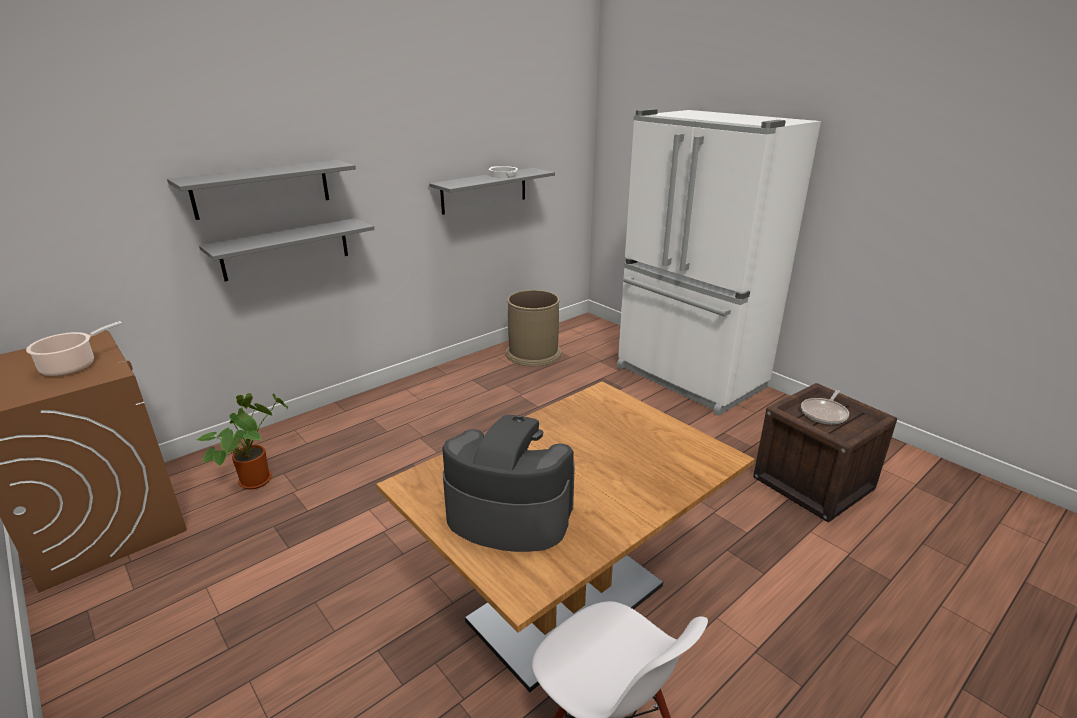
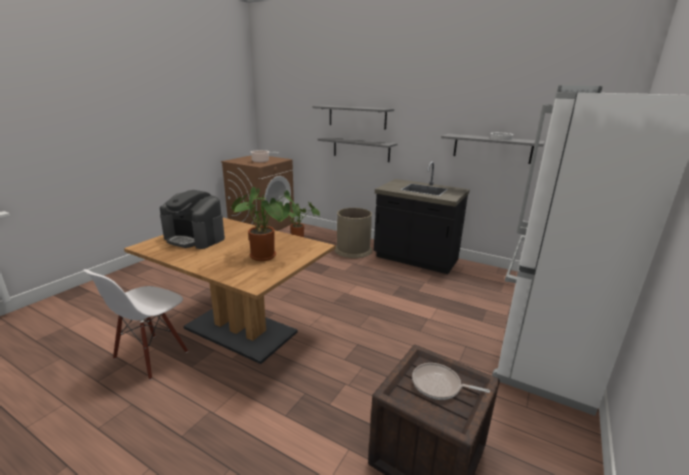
camera: 70 degrees right, 5 degrees down
(452, 383) = (415, 259): none -> black counter
(508, 513) = (195, 238): coffee machine -> coffee machine turned 120 degrees clockwise
(533, 353) = (485, 277): brown trash can -> brown trash can (353, 250)
(629, 440) = (266, 256): none -> potted plant

